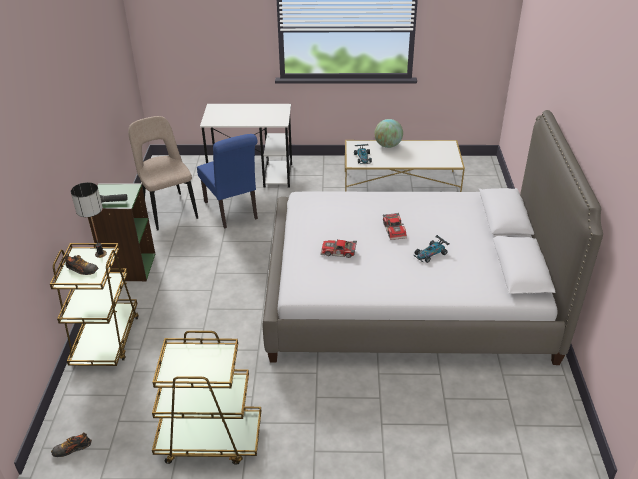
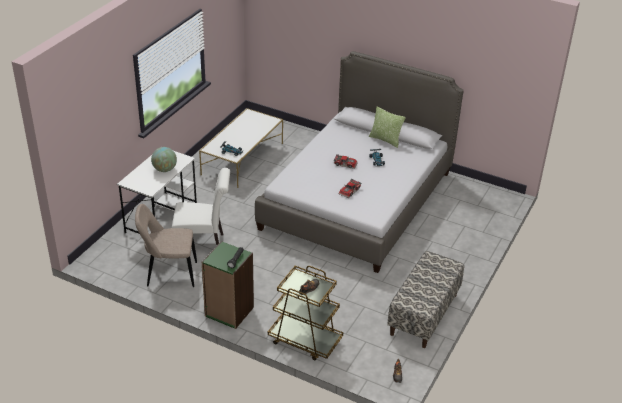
camera: 65 degrees left, 0 degrees up
(100, 254) = (296, 278): table lamp -> none
(209, 439) = (424, 314): brown cart -> bench
(232, 212) = (203, 243): blue chair -> white chair
(388, 145) = (226, 136): globe -> globe (164, 169)
(488, 246) = (385, 140): none -> pillow

